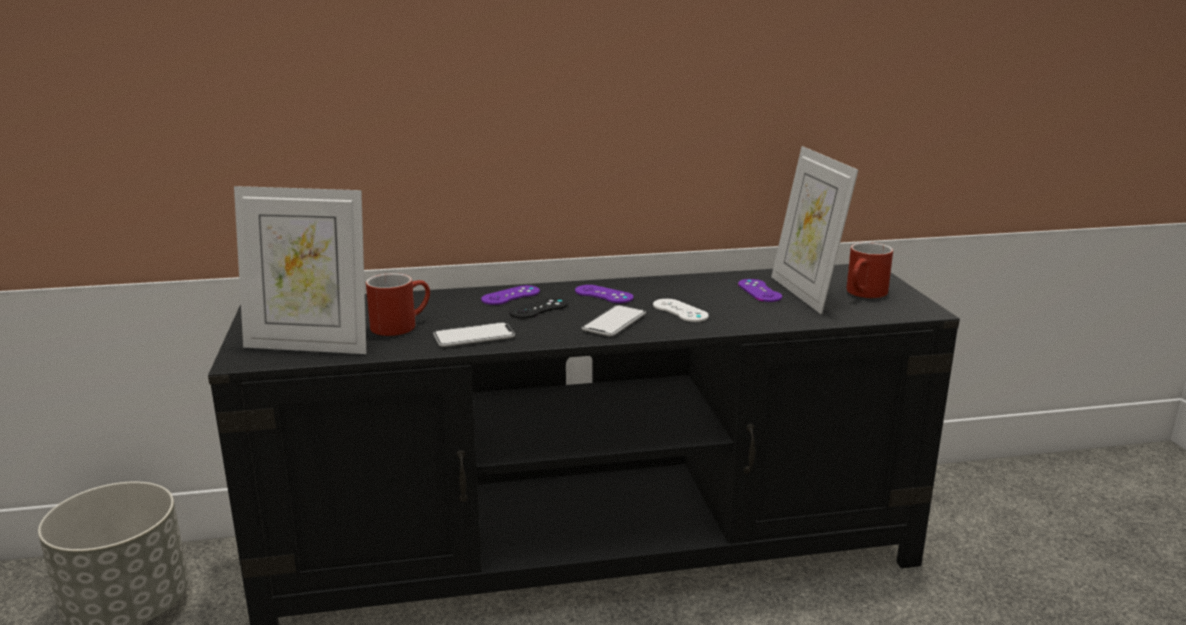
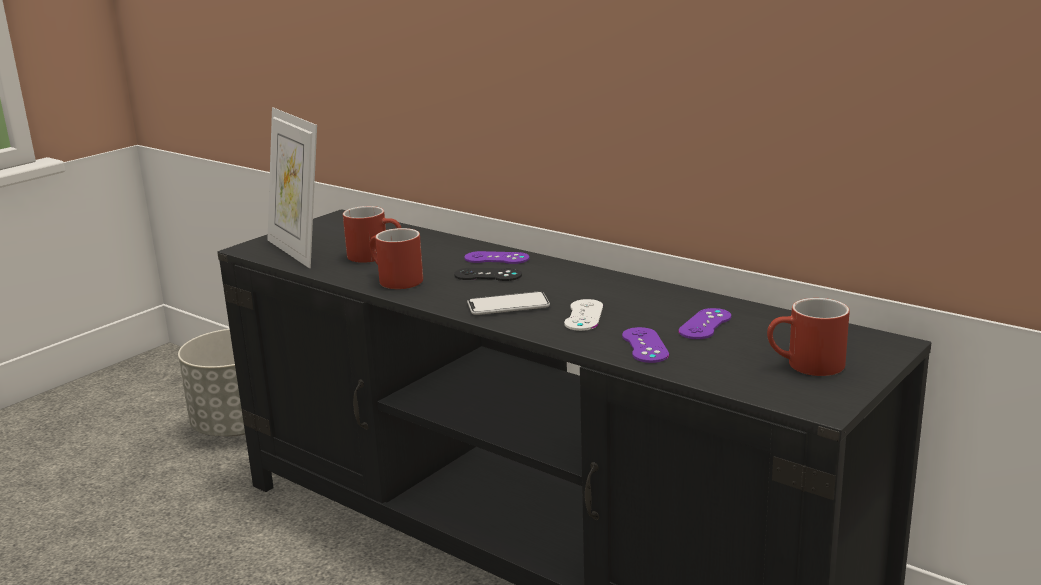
camera: 50 degrees right, 0 degrees up
(474, 336) = (393, 280): phone -> red mug
(603, 294) = (564, 280): purple game controller -> purple game controller (645, 345)
(805, 293) = (743, 343): picture frame -> none

